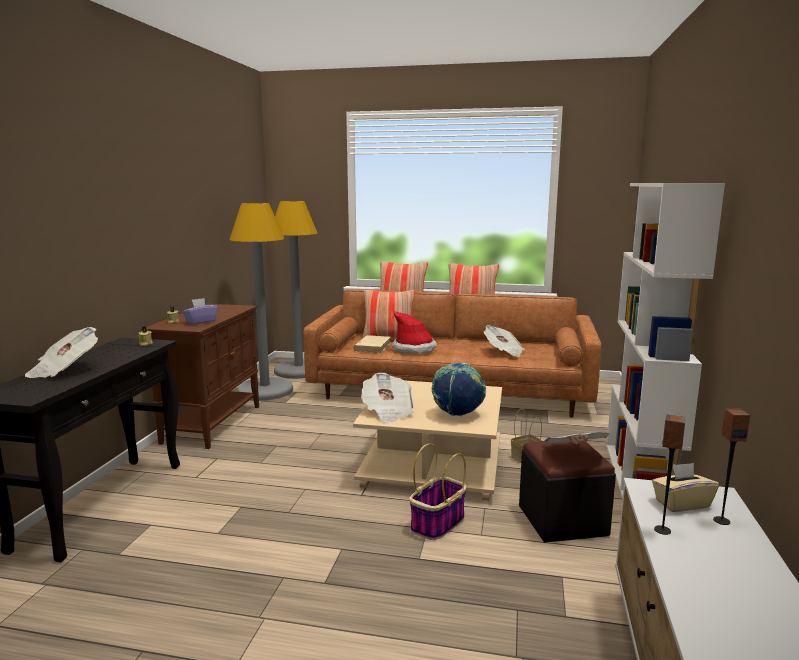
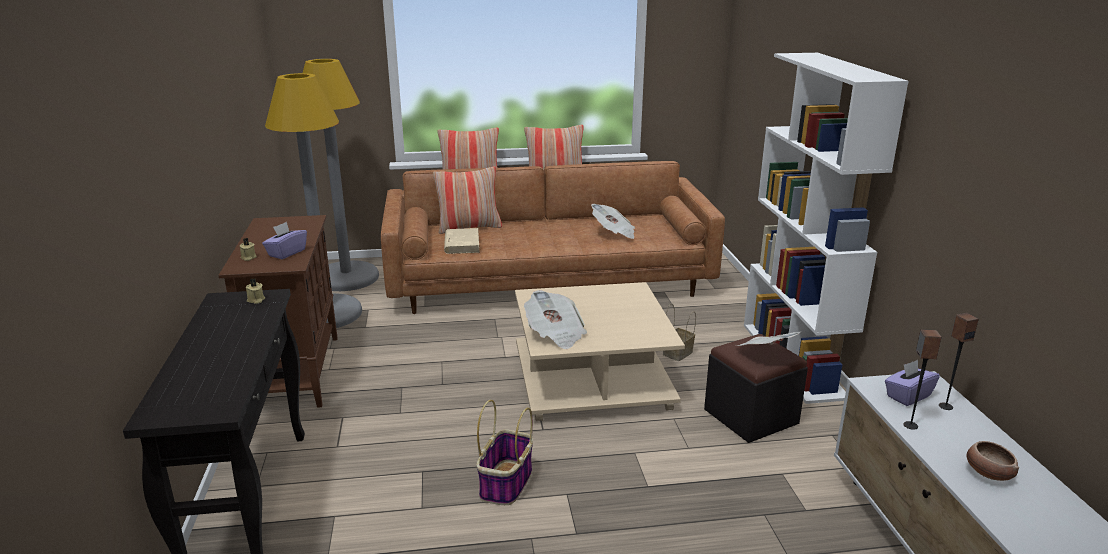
camera: 20 degrees left, 10 degrees up
(64, 370) = (203, 360): newspaper -> none
(414, 349) = (513, 241): hat -> none
(437, 524) = (641, 446): basket -> basket (506, 484)
(457, 414) = (629, 326): globe -> none
(681, 503) = (908, 396): beige tissue box -> purple tissue box
(725, 594) = (987, 473): none -> bowl

